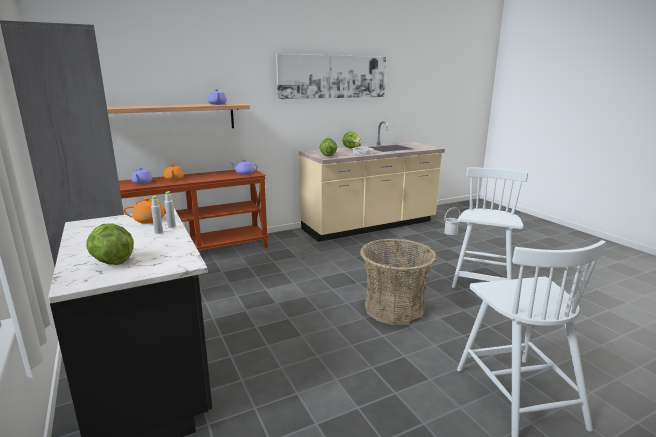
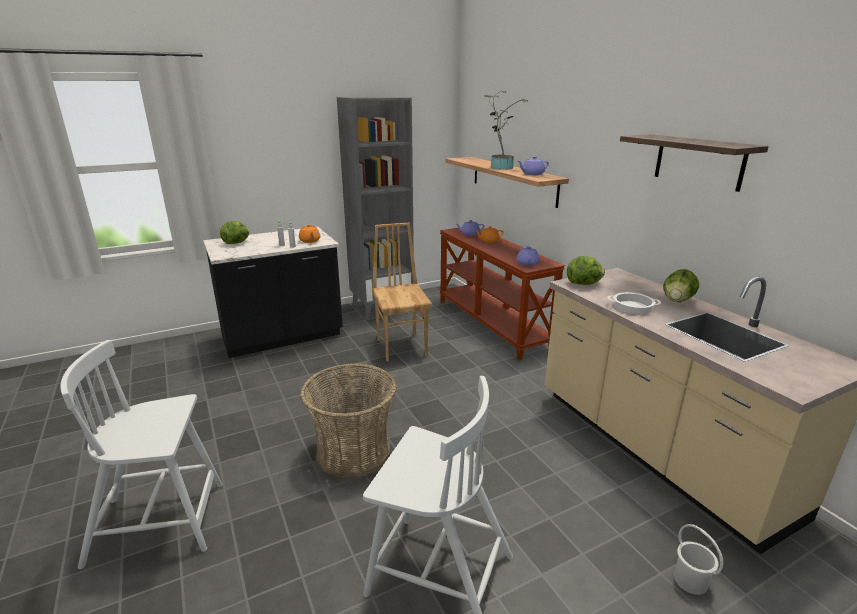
camera: 90 degrees right, 5 degrees up
(170, 105) = (500, 167): none -> potted plant
(224, 293) = (402, 347): none -> brown chair
(333, 77) = (698, 161): picture -> shelf

